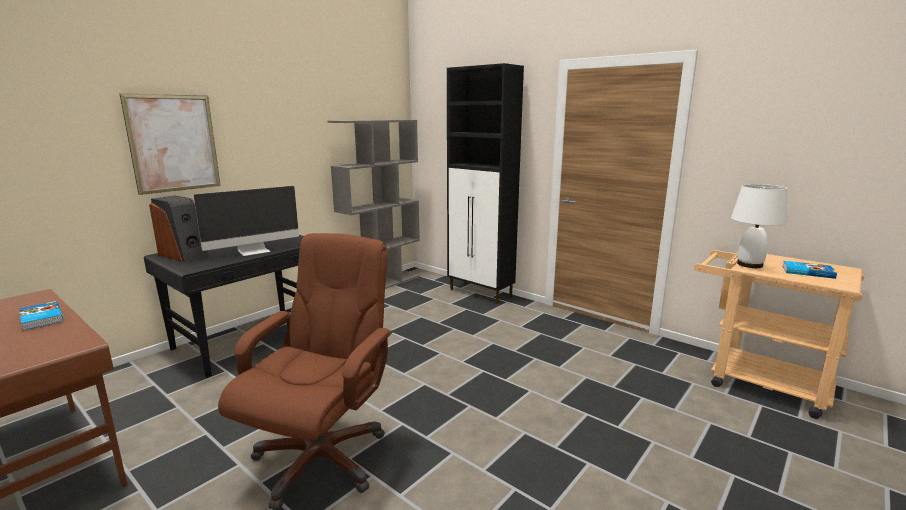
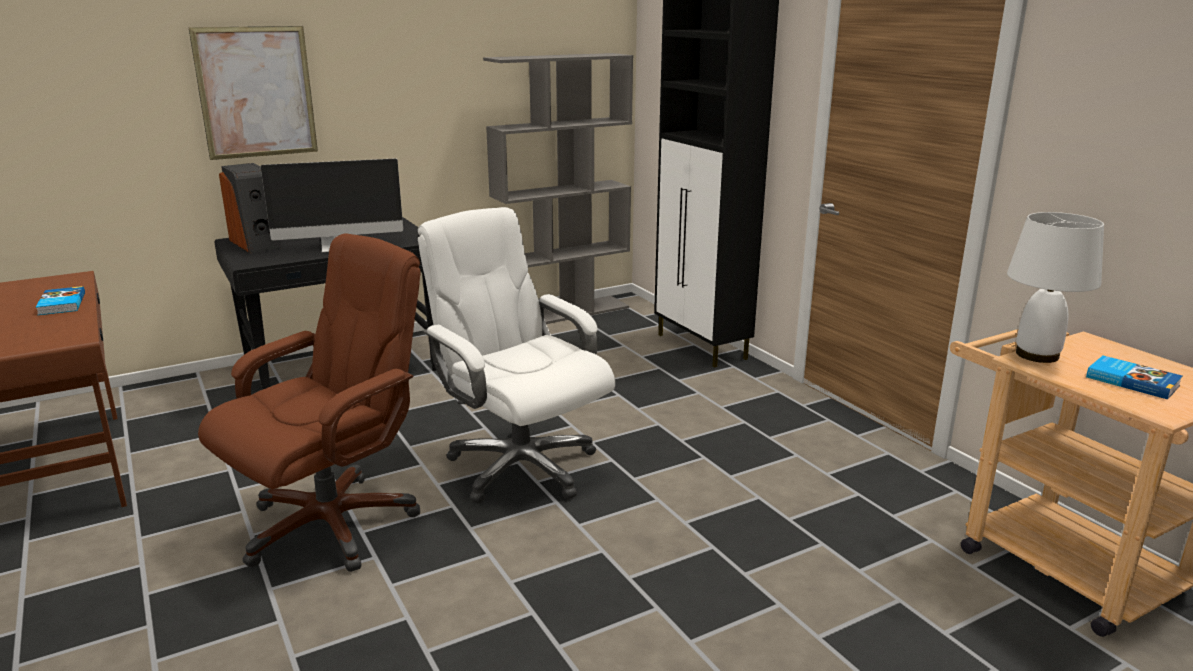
camera: 20 degrees right, 5 degrees up
(428, 386) = (520, 466): none -> white office chair

